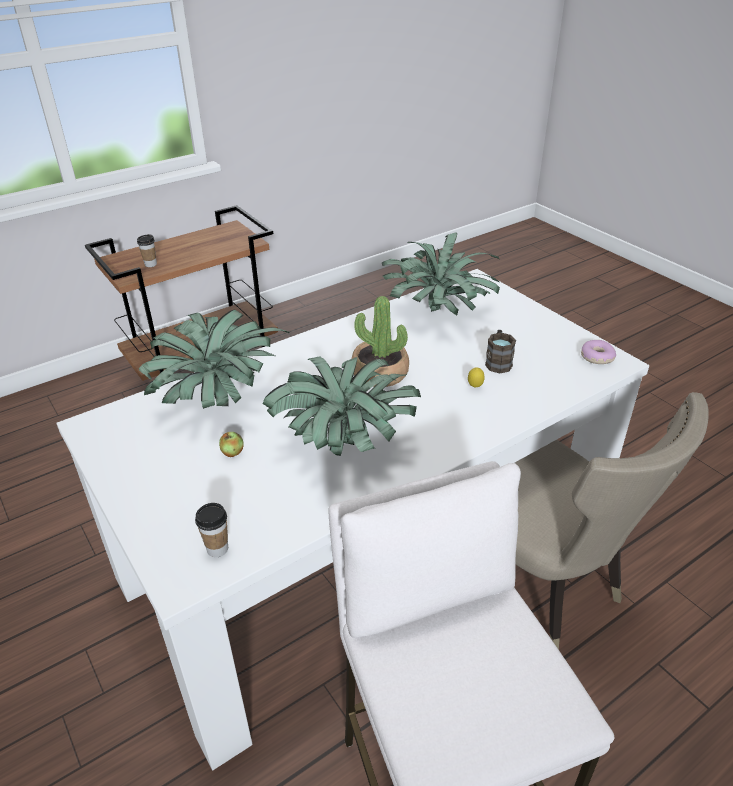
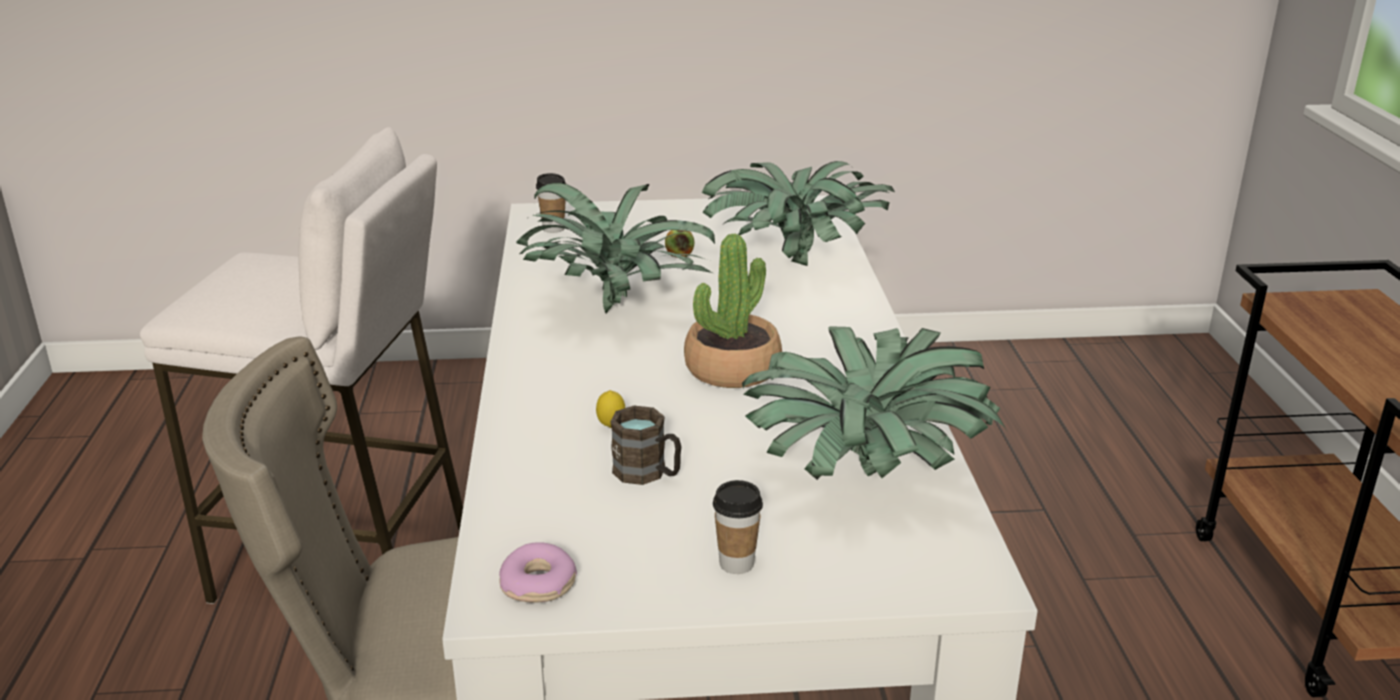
camera: 120 degrees right, 10 degrees down
(150, 264) = (1331, 325): cup -> cup (736, 563)

